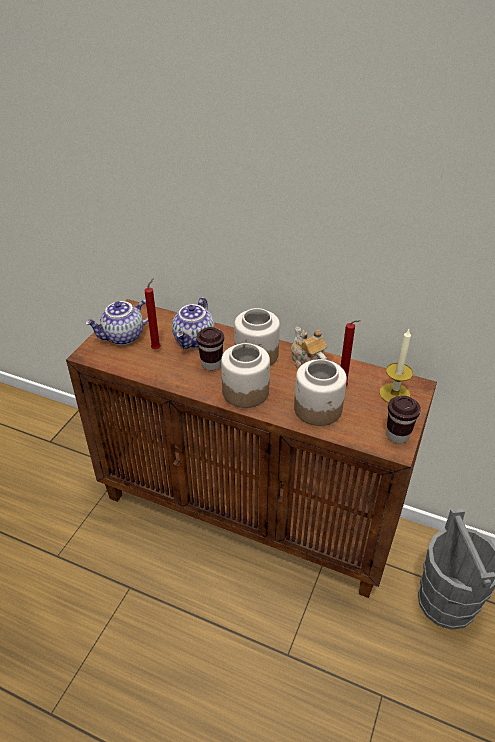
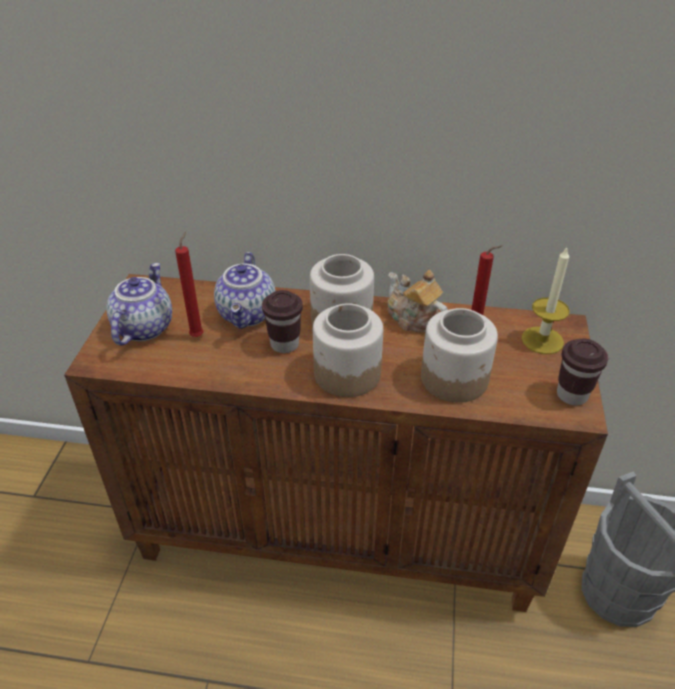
camera: 15 degrees left, 0 degrees up
(123, 337) = (143, 328): teapot -> teapot turned 150 degrees clockwise

